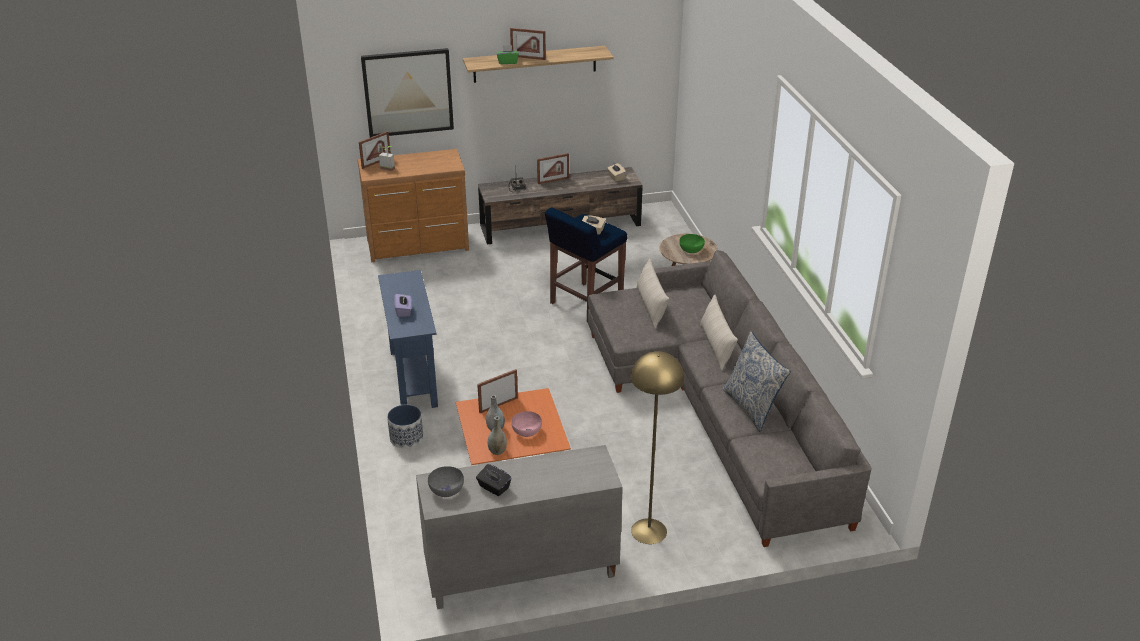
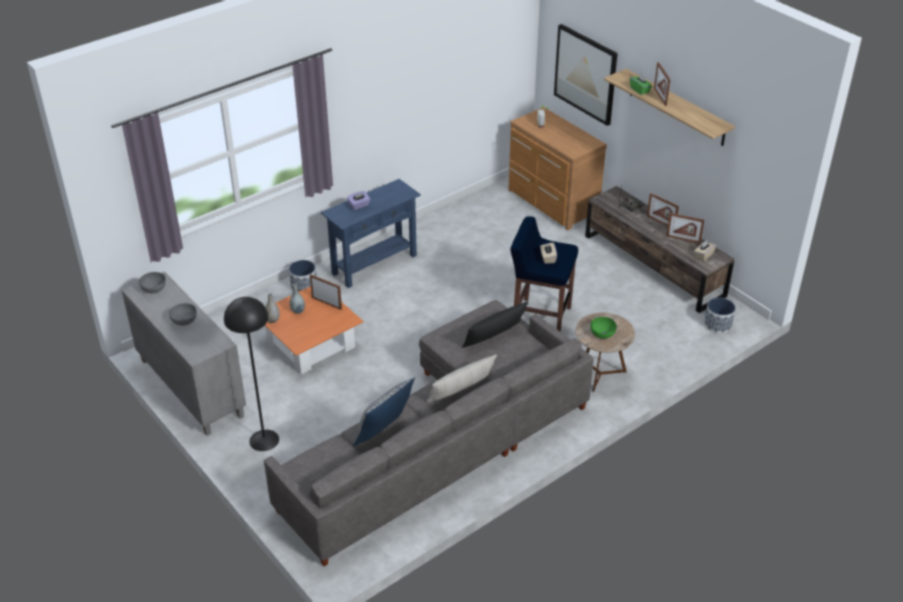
camera: 65 degrees right, 5 degrees up
(376, 163) = (545, 116): picture frame -> picture frame (683, 239)
(493, 487) = (165, 308): black tissue box -> none
(526, 431) = (303, 326): pink bowl -> none
(532, 476) = (184, 321): none -> grey bowl
(648, 531) = (264, 440): yellow floor lamp -> black floor lamp
(651, 307) = (494, 337): beige pillow -> black pillow
(662, 223) = (718, 325): none -> planter

